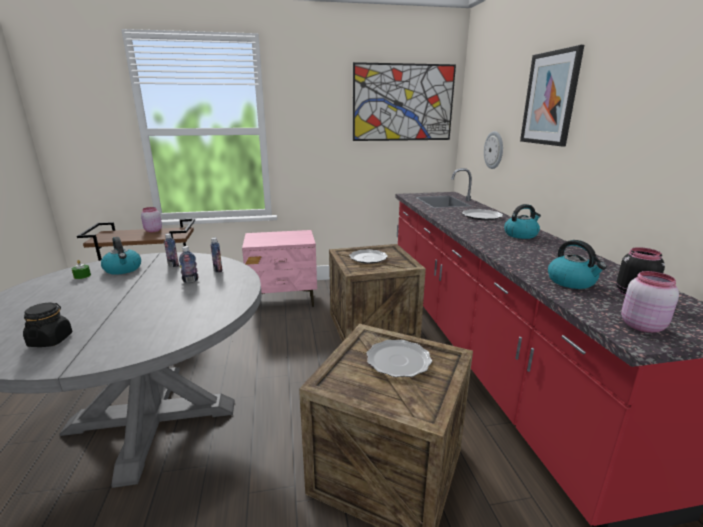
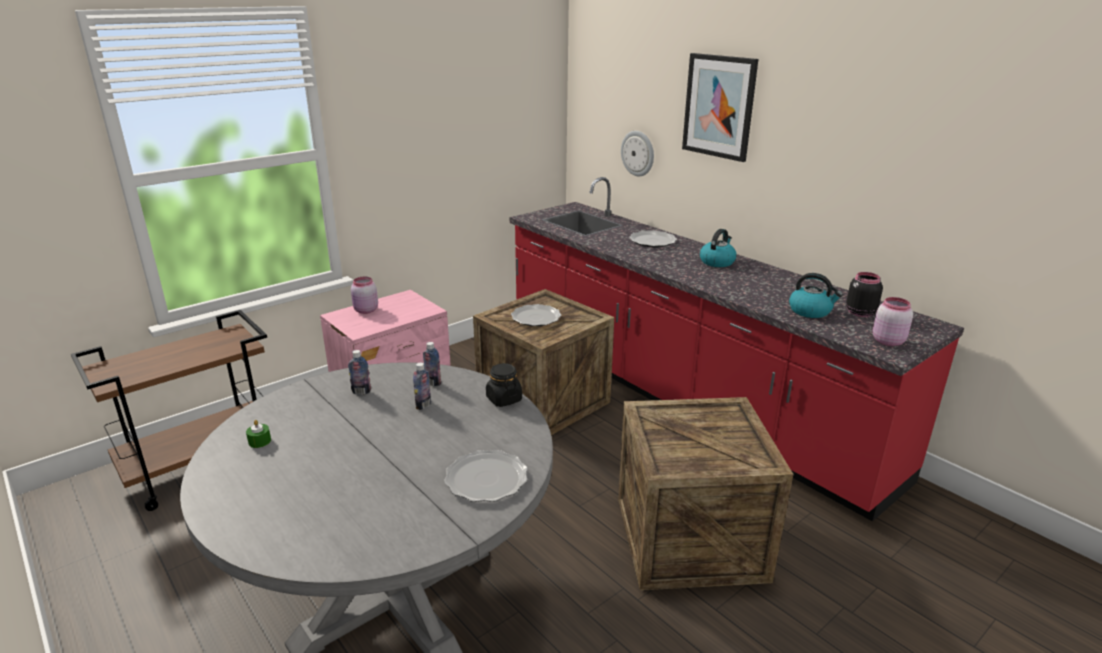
camera: 30 degrees left, 5 degrees up
(50, 340) = (391, 519): black jar -> black jar (503, 399)
(123, 269) = (301, 416): kettle -> none
(152, 231) = (182, 345): pink jar -> pink jar (365, 310)
(398, 360) = (698, 426): plate -> plate (486, 479)
(403, 103) = (503, 90): picture -> none

